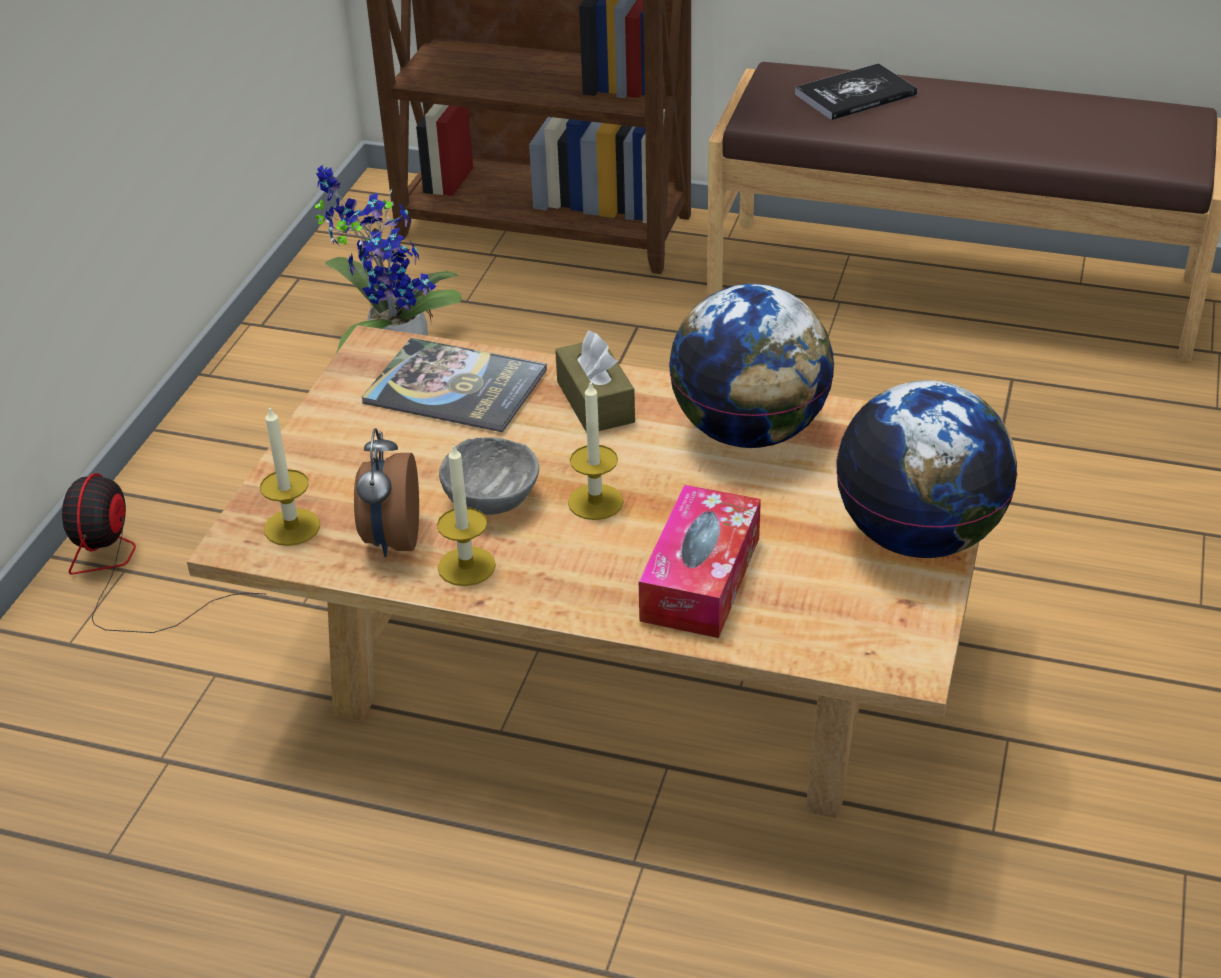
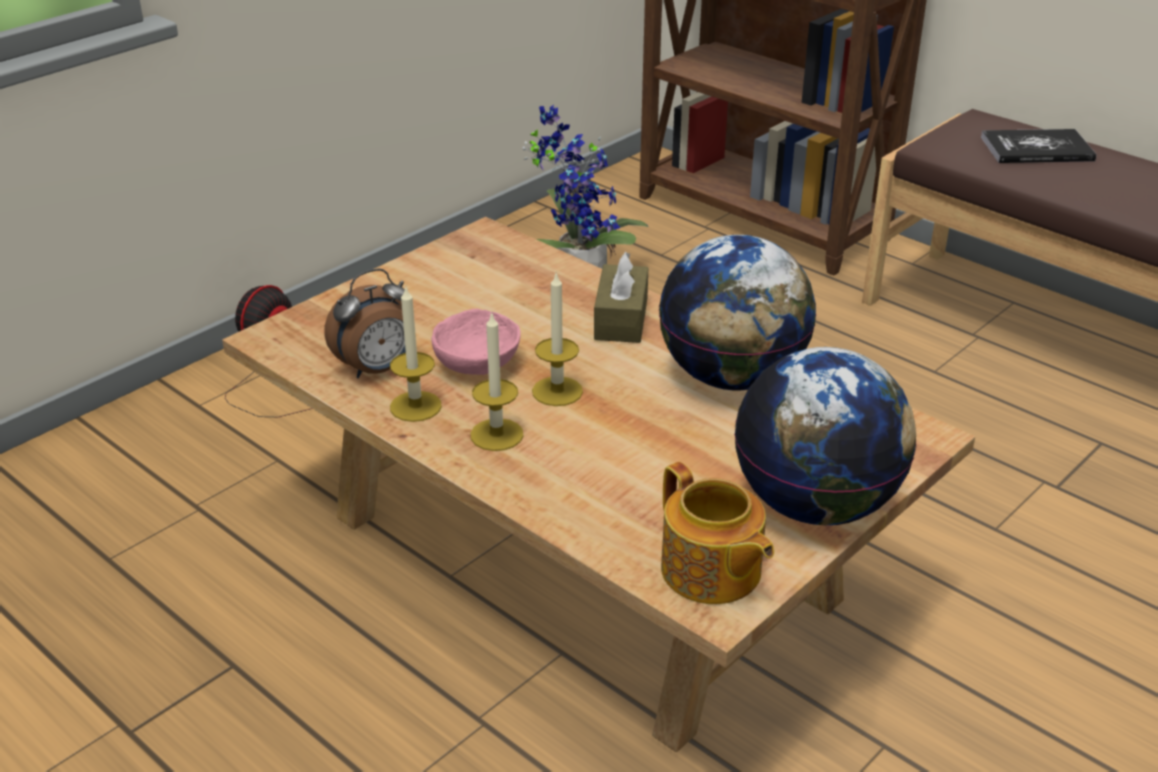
camera: 25 degrees right, 5 degrees down
(292, 527) = (314, 339): candle -> candle (496, 435)
(391, 539) = (377, 369): alarm clock -> alarm clock turned 150 degrees counterclockwise
(455, 387) = (520, 278): book -> none
(491, 499) = (477, 364): grey bowl -> pink bowl
(700, 578) = (593, 476): tissue box -> none
(878, 634) = (711, 572): none -> teapot

